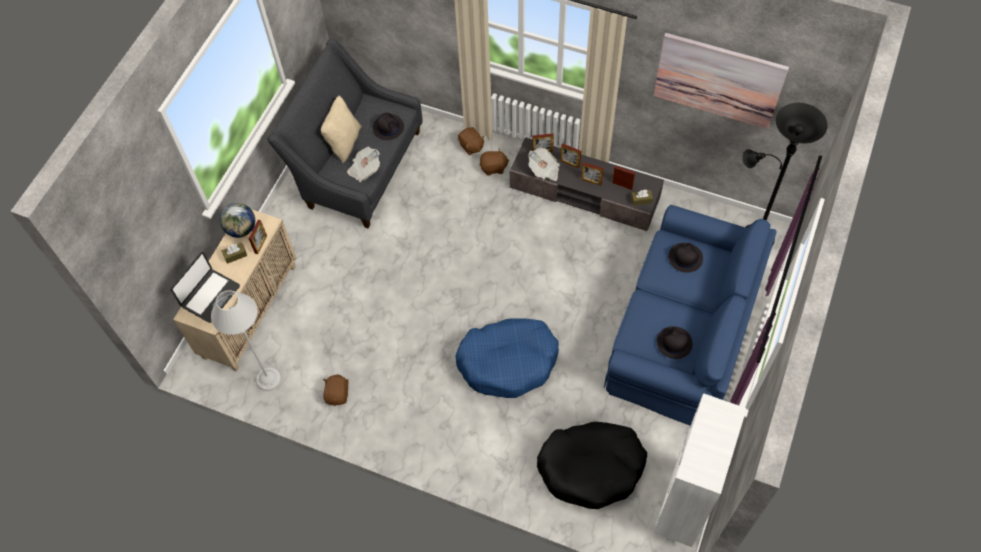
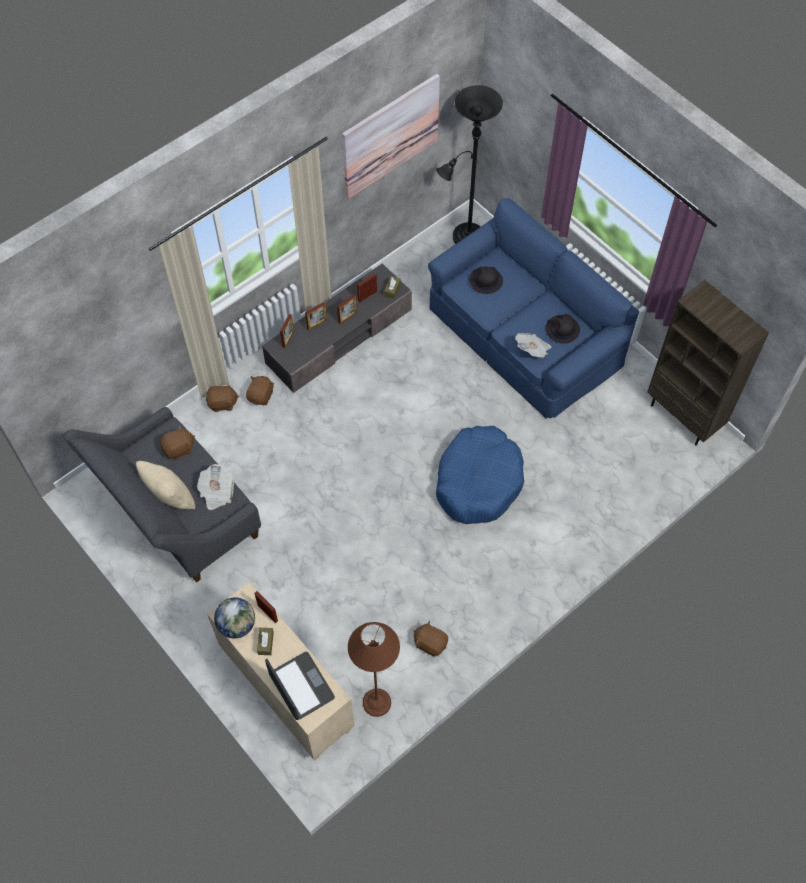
camera: 65 degrees left, 0 degrees up
(268, 379) = (376, 702): grey floor lamp -> brown floor lamp
(388, 127) = (179, 449): black hat -> brown plush toy
(544, 170) = (310, 347): newspaper -> newspaper (533, 350)
(591, 467) = (615, 464): black dog bed -> none
(682, 508) = (684, 416): white bookcase -> brown bookcase

